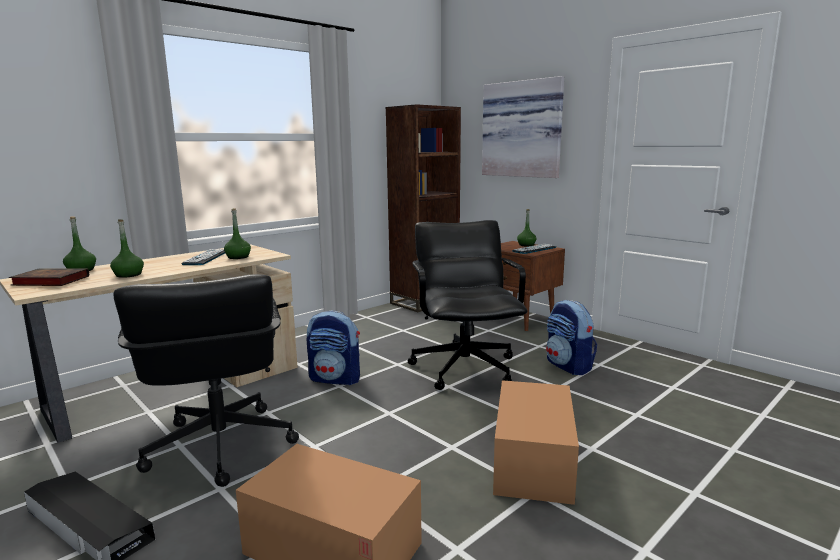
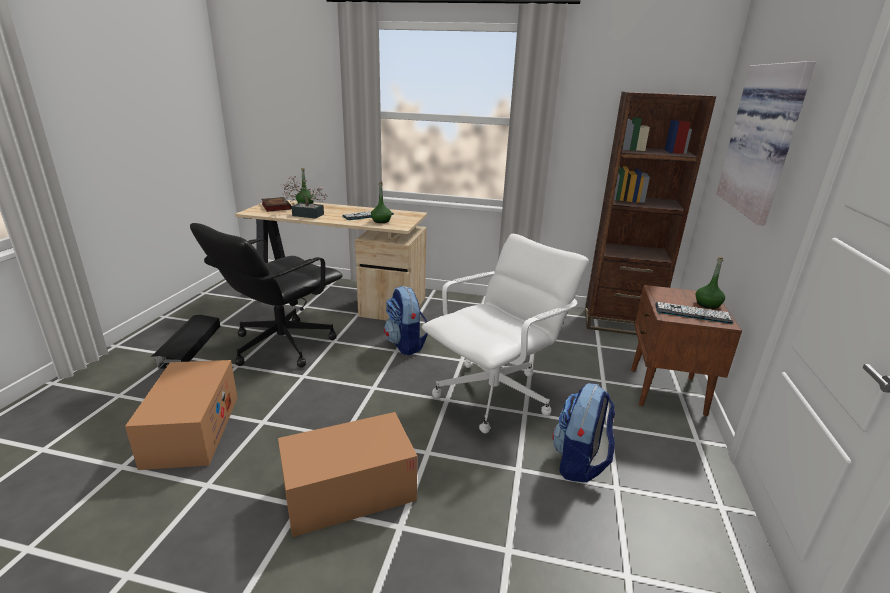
camera: 55 degrees right, 10 degrees up
(128, 275) = (305, 214): green bottle -> potted plant
(465, 367) = (495, 396): black office chair -> white office chair

